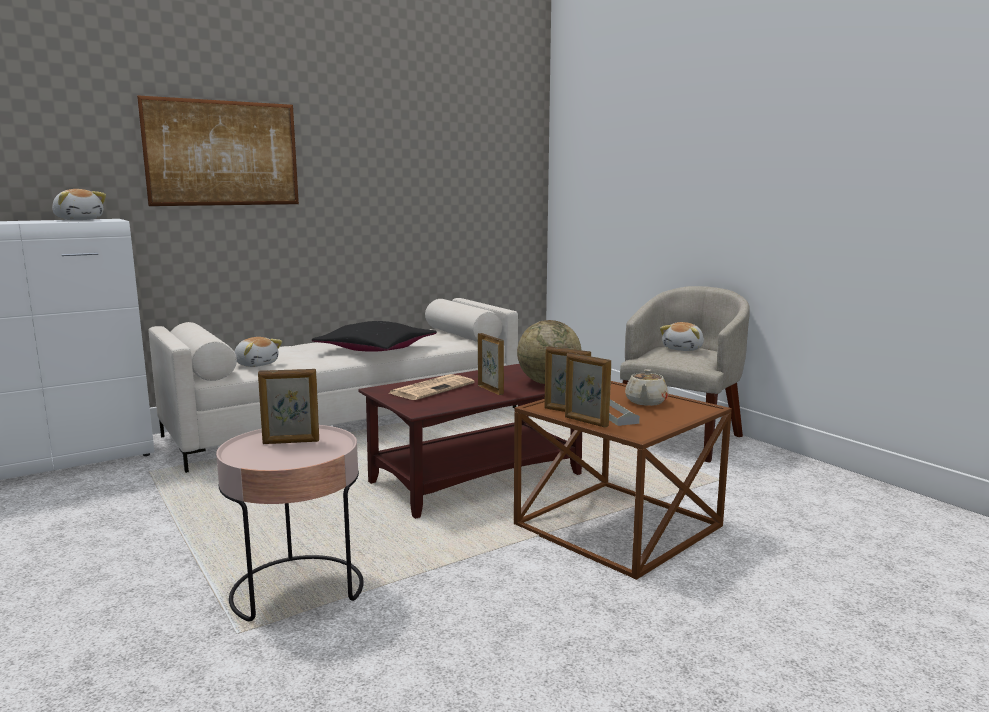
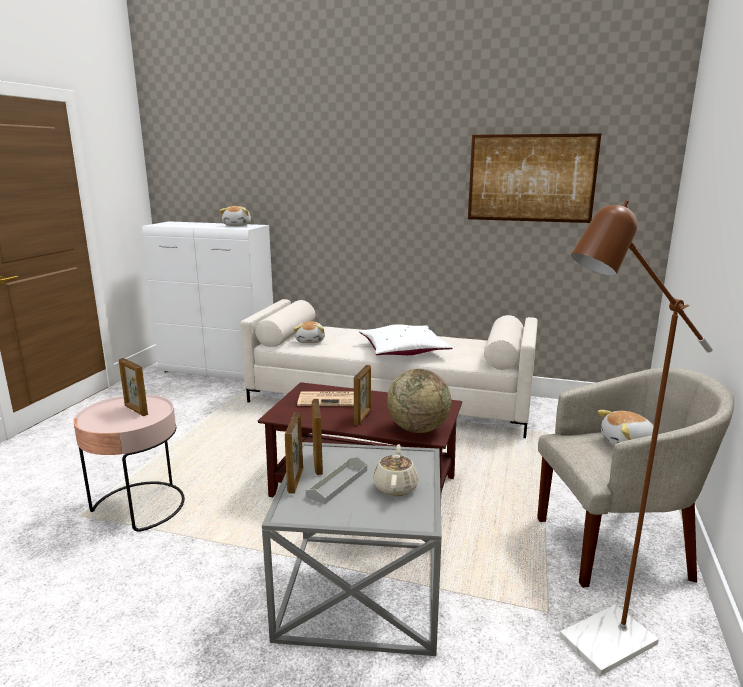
camera: 50 degrees right, 5 degrees up
(222, 153) = (338, 179): picture -> picture (531, 178)
(376, 349) = (403, 350): black pillow -> white pillow
(619, 525) = (362, 591): brown side table -> grey side table
(645, 402) = (395, 487): beige teapot -> beige teapot turned 120 degrees clockwise
(765, 481) = (596, 647): none -> brown floor lamp

